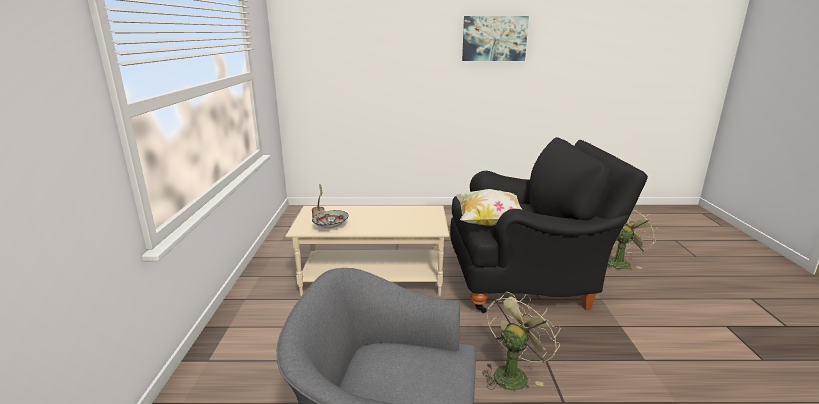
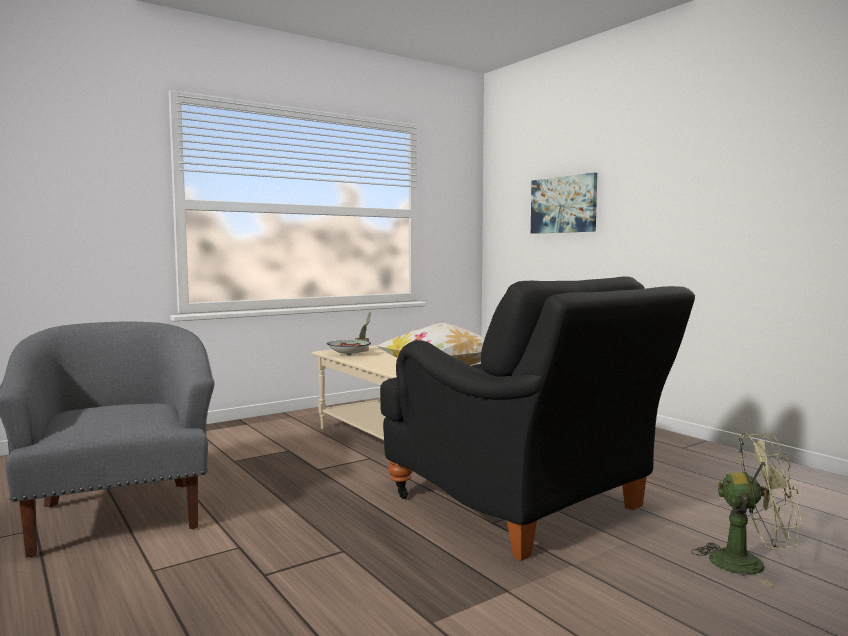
camera: 55 degrees right, 15 degrees down
(494, 38) = (724, 151): picture -> picture (563, 204)
(512, 373) = (295, 537): green fan -> none

